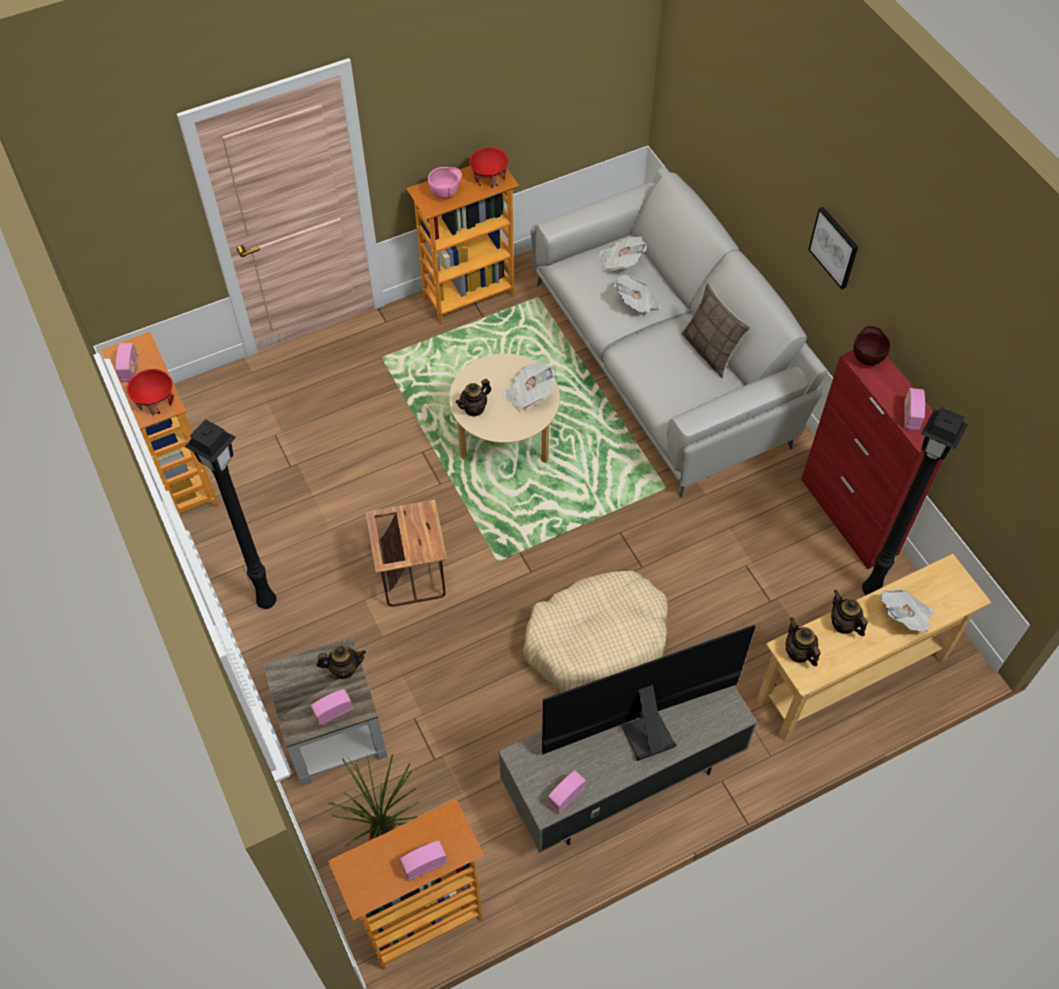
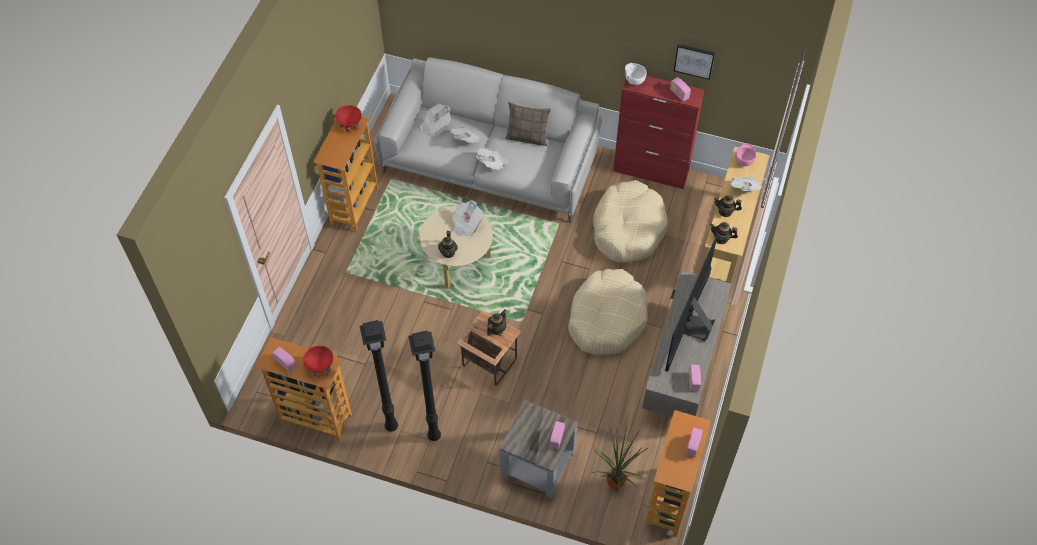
camera: 45 degrees left, 0 degrees up
(344, 668) = (538, 416): teapot -> teapot (496, 329)
(446, 194) = (338, 149): pink bowl -> pink bowl (744, 161)
(634, 350) = (492, 164): none -> newspaper
(743, 560) = (628, 228): none -> beige dog bed
(834, 247) = (576, 38): picture -> picture (694, 60)
(867, 357) = (634, 81): brown bowl -> white bowl
(870, 589) = (693, 197): black floor lamp -> black floor lamp (390, 426)

